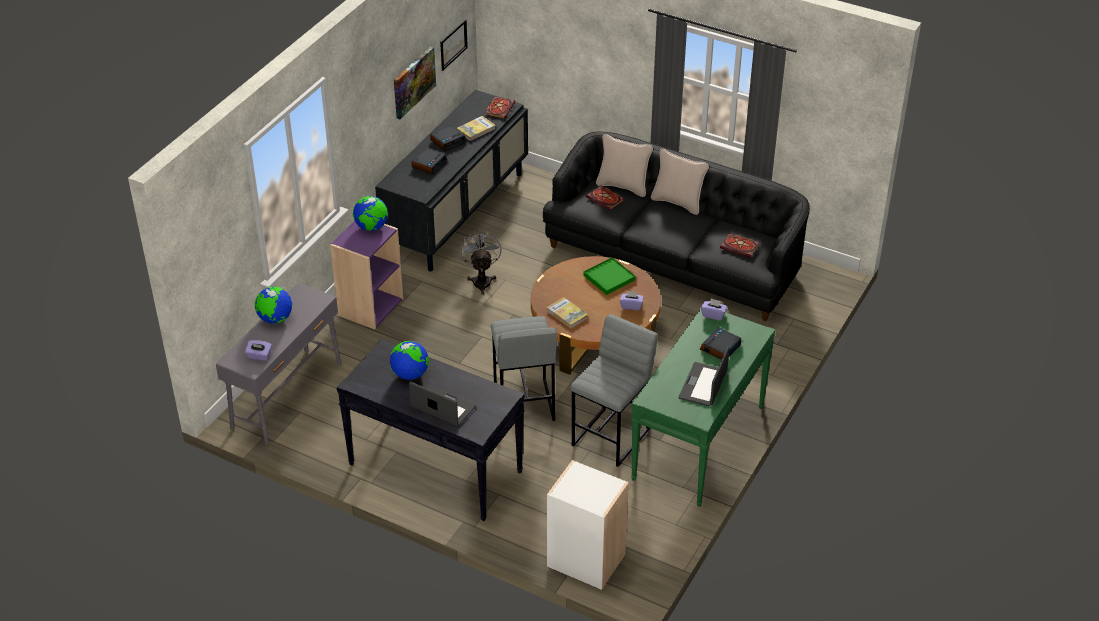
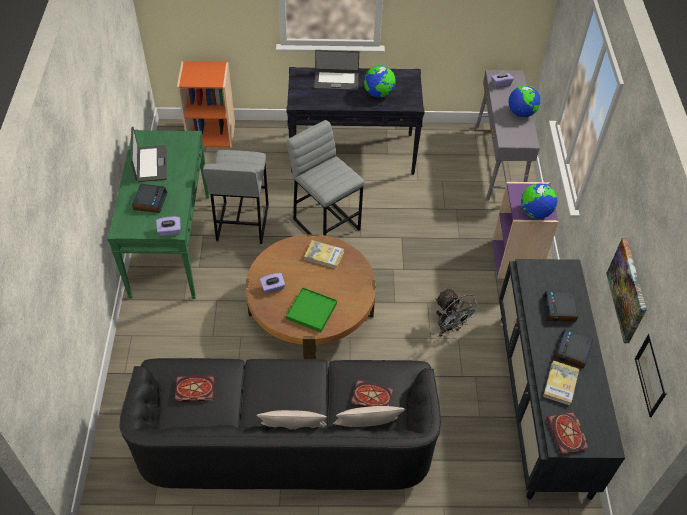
camera: 150 degrees right, 10 degrees up
(585, 560) = (212, 133): white bookcase -> orange bookcase

